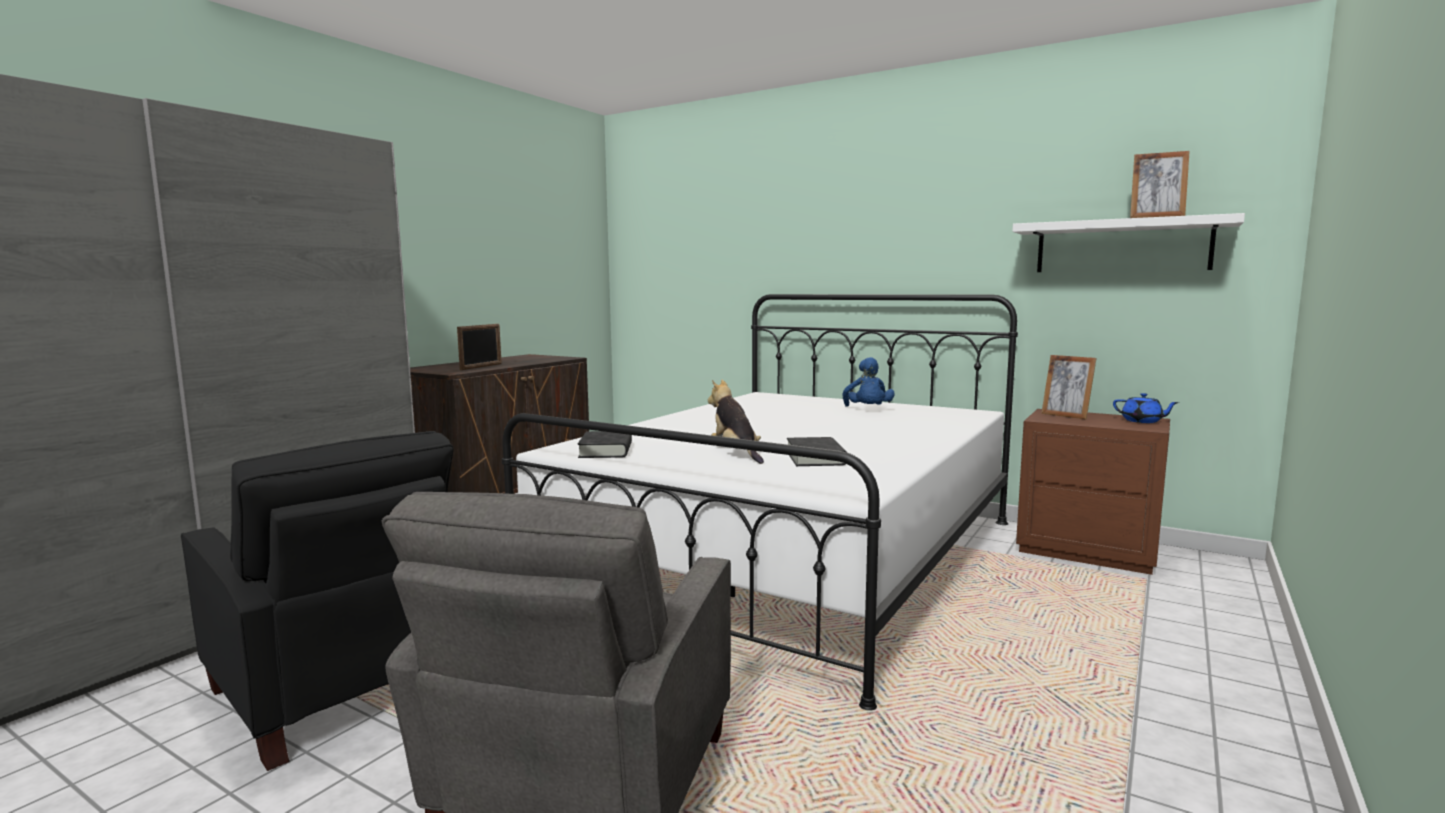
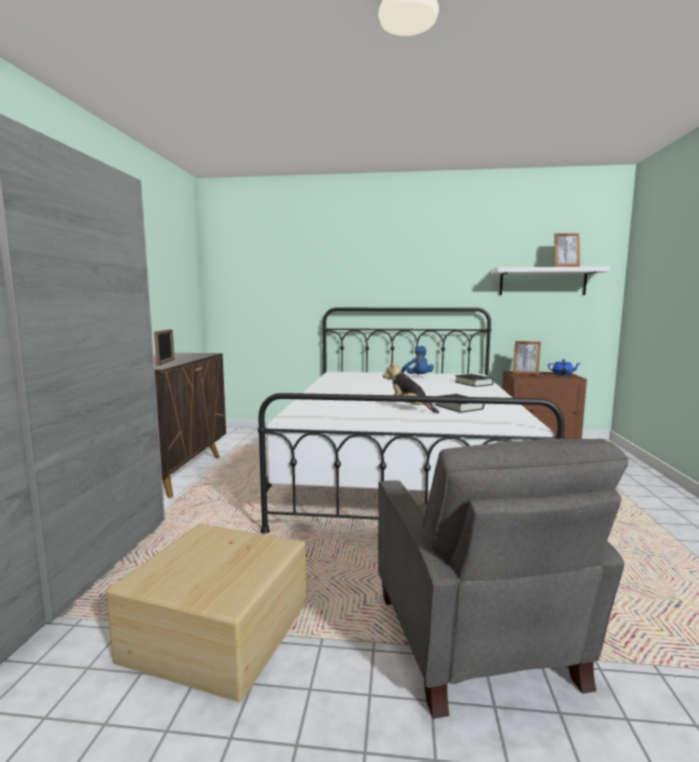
camera: 25 degrees left, 0 degrees up
(338, 692) = (216, 631): black armchair -> beige storage box
(606, 451) = (326, 415): black book -> black book (473, 383)

